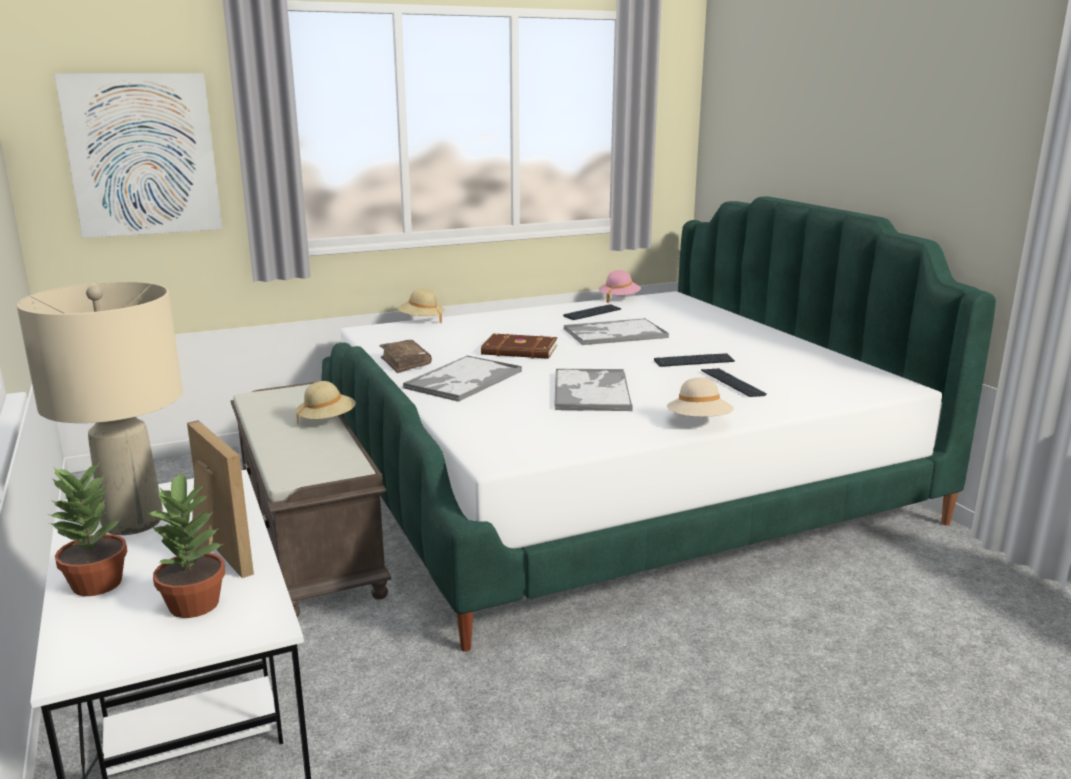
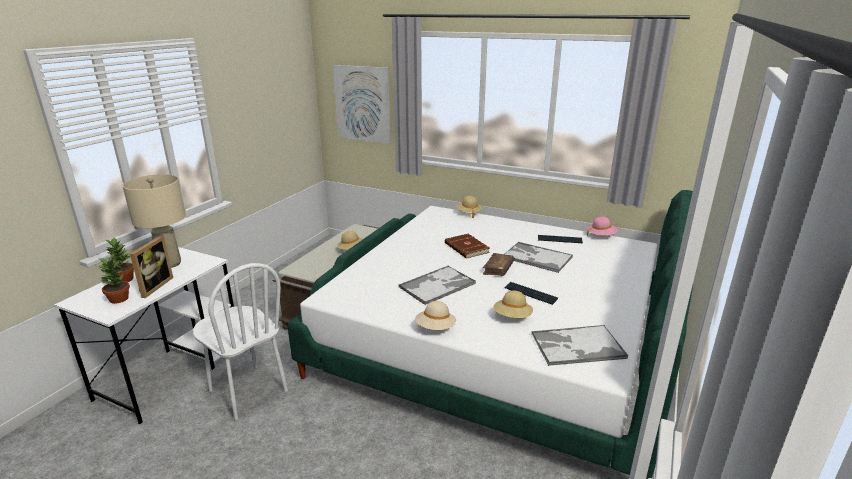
camera: 50 degrees right, 5 degrees up
(405, 363) = (407, 234): brown book -> brown book (498, 269)
(418, 719) = (247, 391): none -> white chair
(463, 380) = (405, 253): tray -> tray (576, 346)
(732, 383) = (512, 317): keyboard -> beige hat

